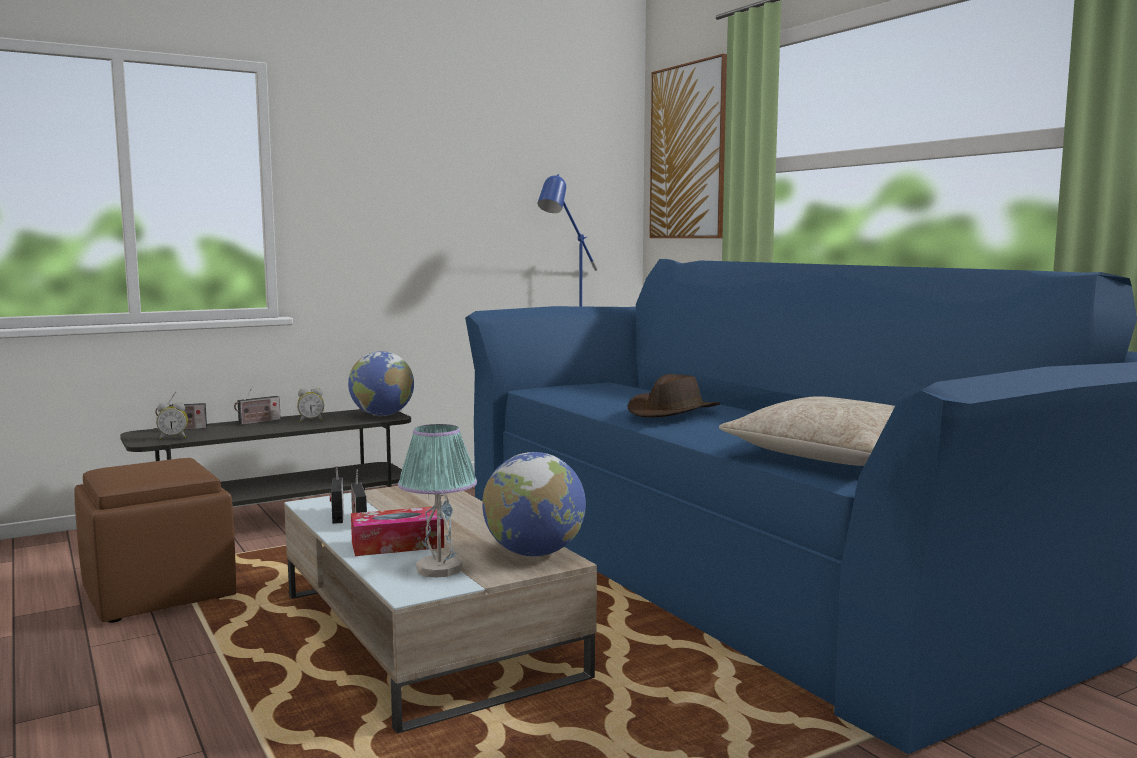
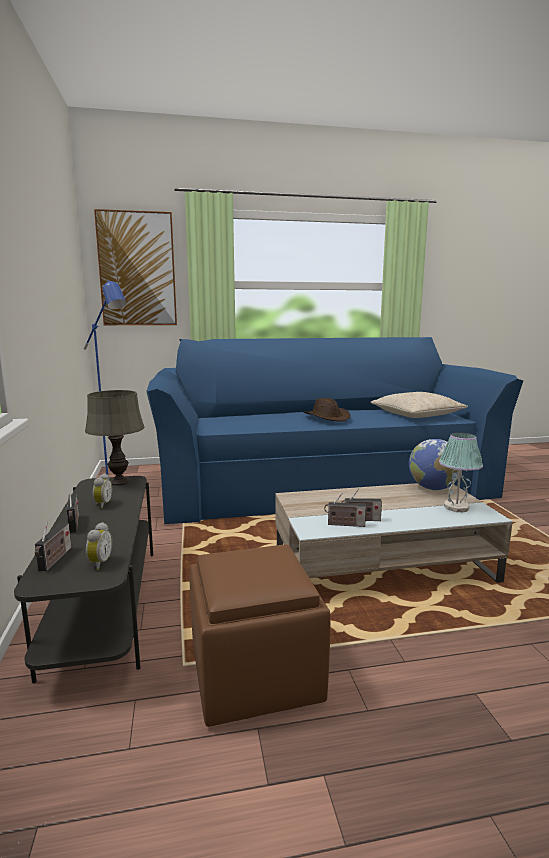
camera: 70 degrees left, 5 degrees up
(382, 415) = (119, 482): globe -> grey table lamp
(397, 544) = (413, 513): tissue box -> none

